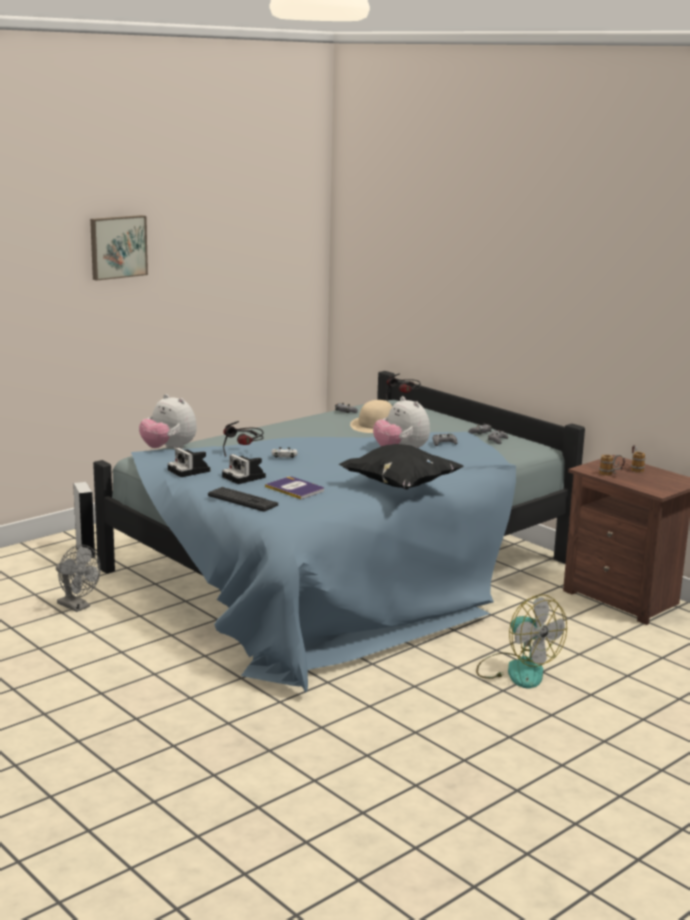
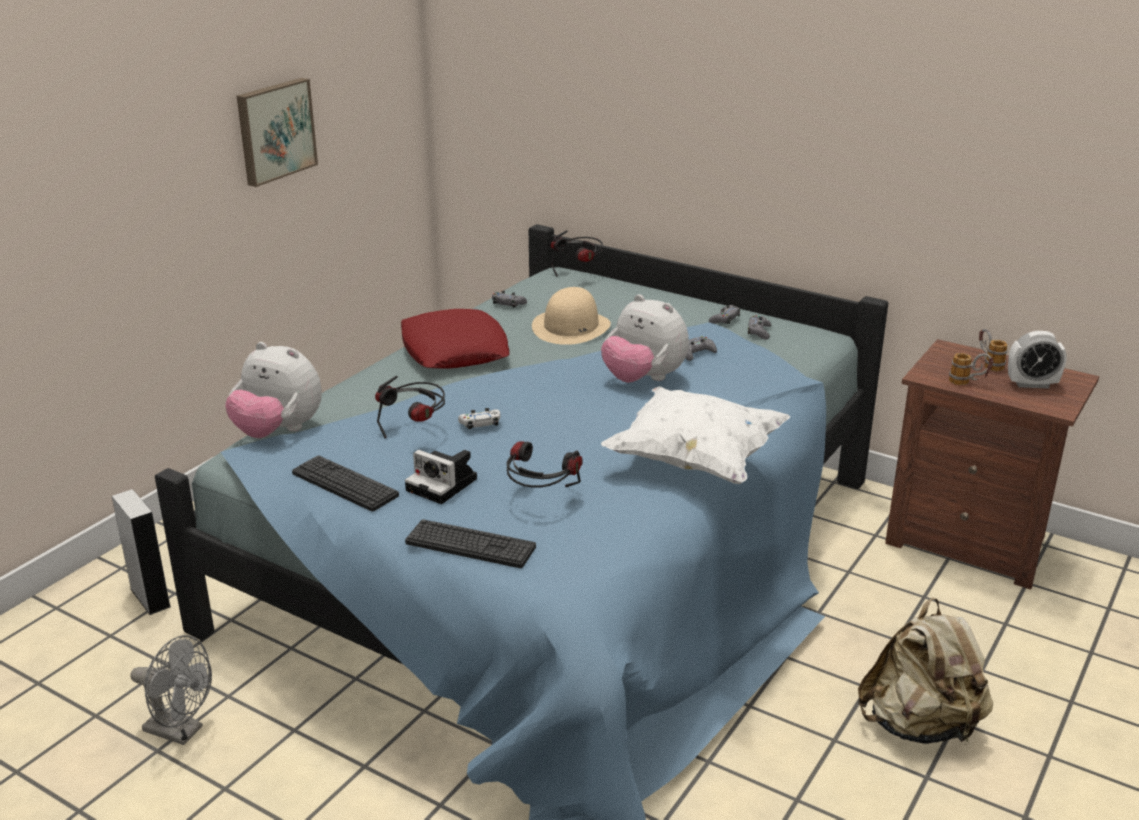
camera: 15 degrees left, 10 degrees up
(117, 247) = (115, 85): picture -> picture (274, 130)
(190, 471) = (345, 484): camera -> keyboard
(295, 428) = (454, 350): none -> red pillow
(295, 489) = (540, 499): book -> headphones
(399, 485) = (694, 461): black pillow -> white pillow
(517, 670) = (920, 726): fan -> beige backpack
(654, 480) = (1031, 384): none -> alarm clock

